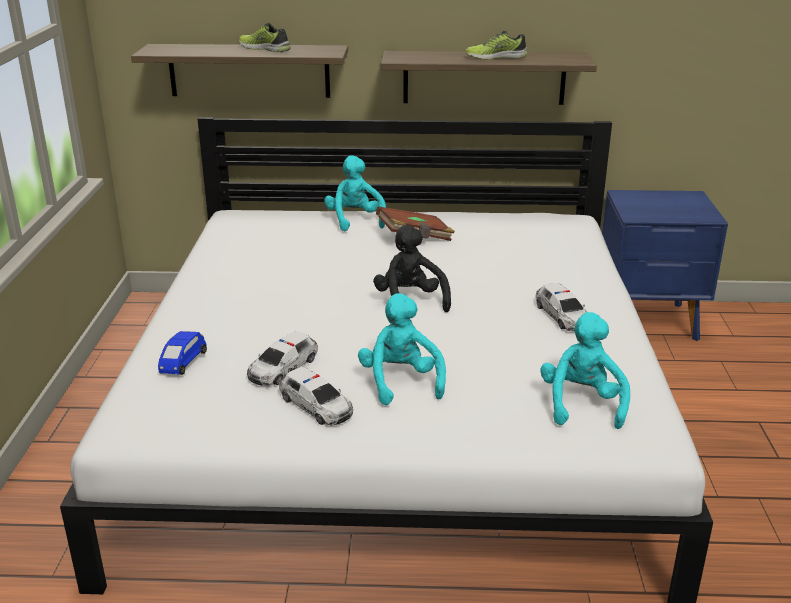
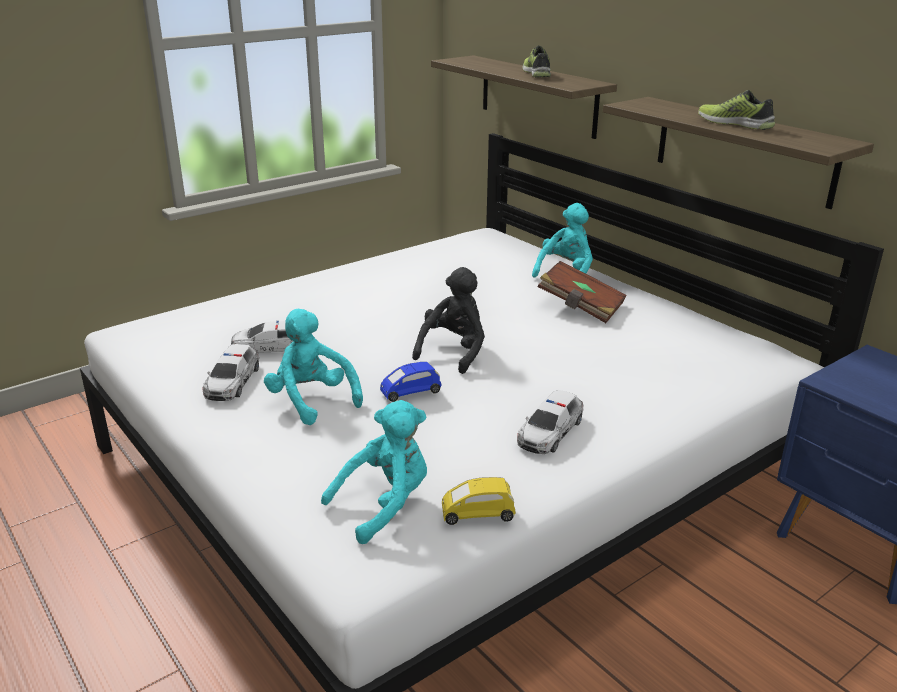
camera: 50 degrees right, 0 degrees up
(182, 364) = (232, 313): blue toy car -> blue toy car (410, 393)
(400, 382) = (311, 400): turquoise plush toy -> turquoise plush toy turned 75 degrees counterclockwise
(630, 376) = (477, 515): none -> yellow toy car

